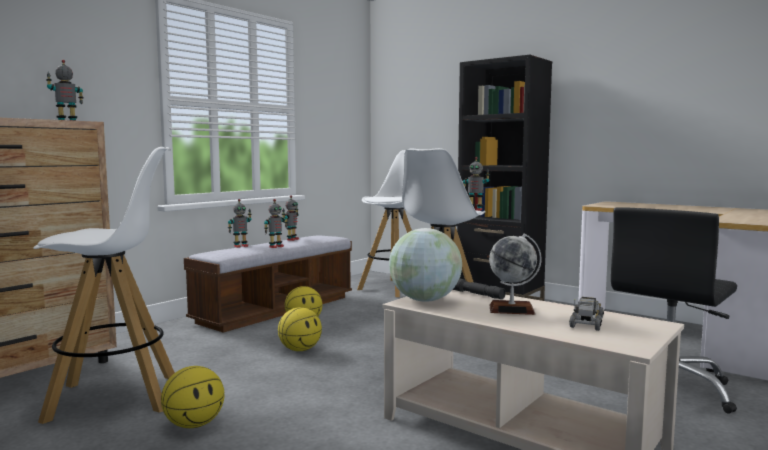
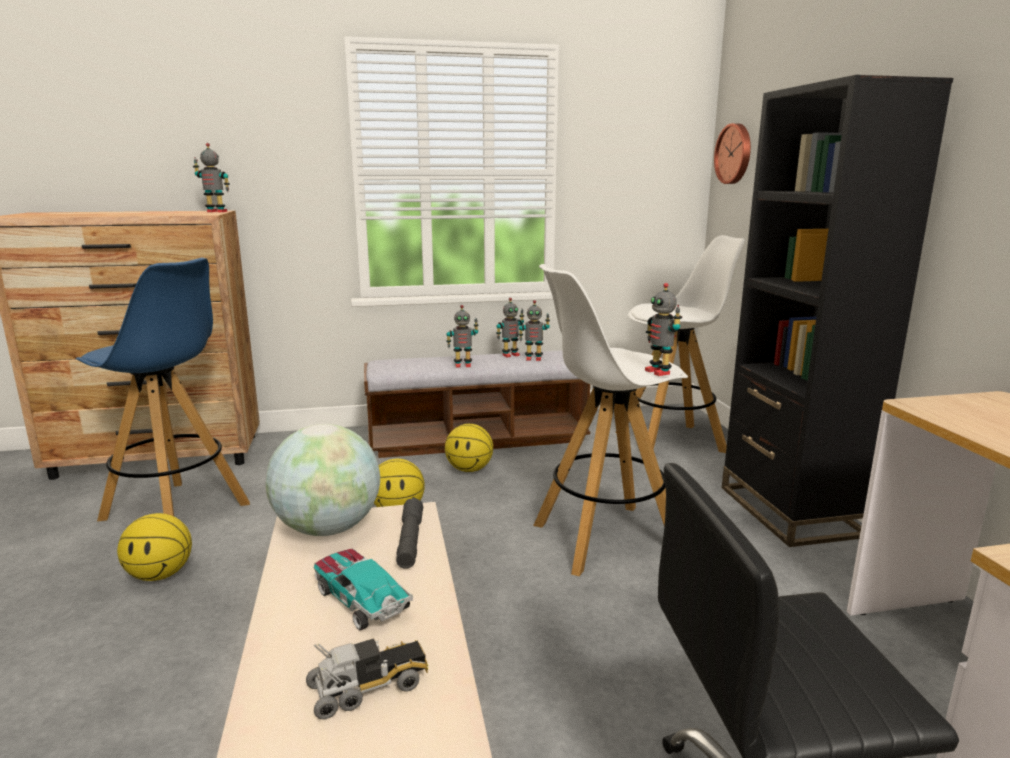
camera: 40 degrees right, 10 degrees up
(116, 397) = (177, 512): white stool -> blue stool
(240, 246) = (435, 356): toy robot -> toy robot (533, 359)
(394, 102) = (734, 154): none -> wall clock
(511, 309) = (361, 599): globe -> toy car

